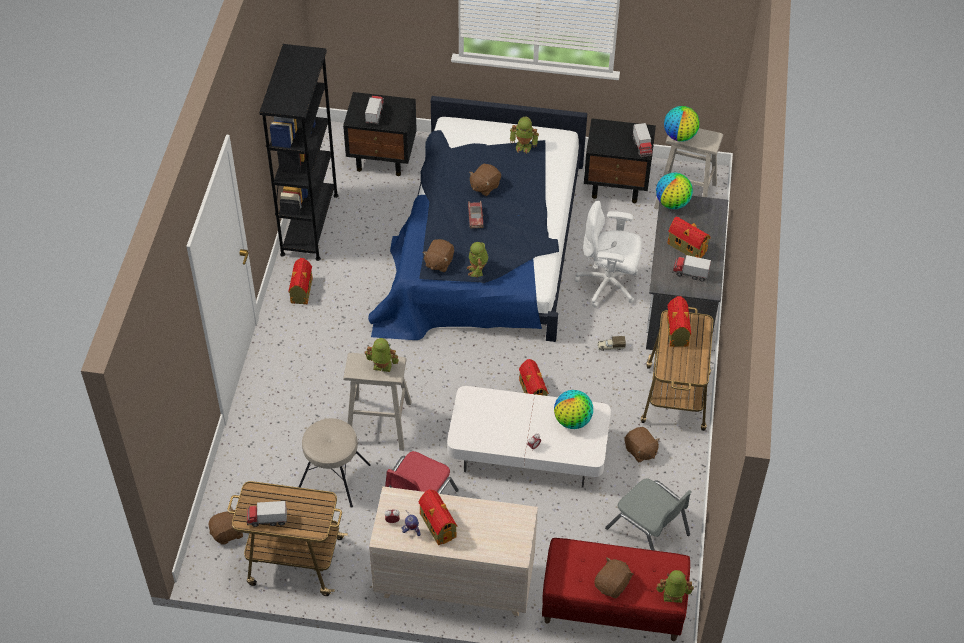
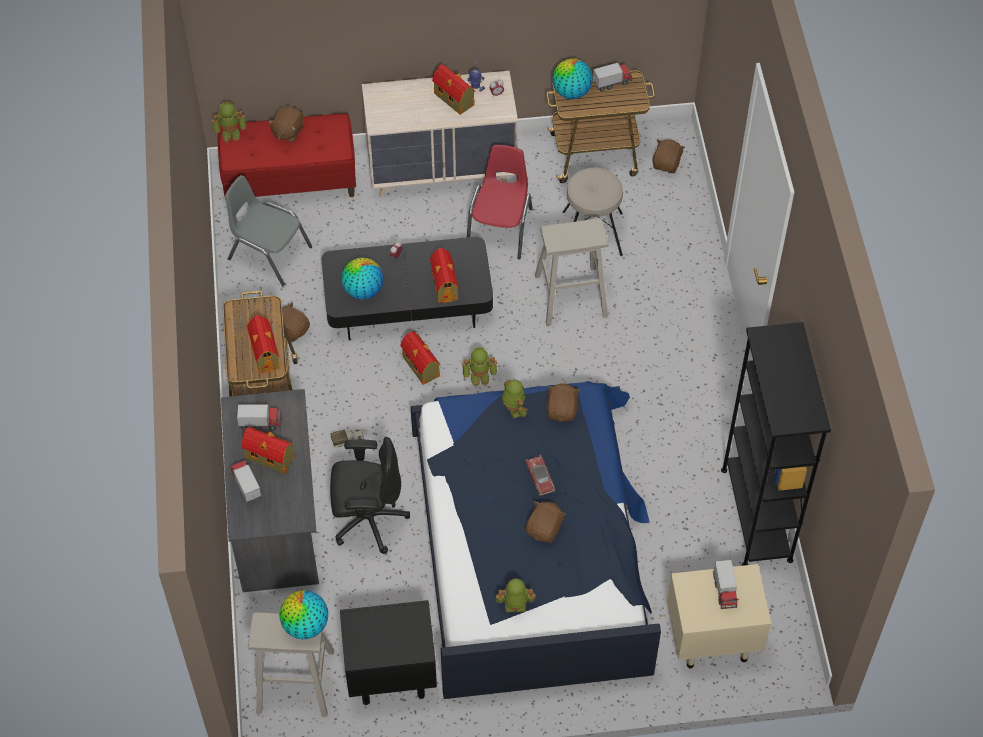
camera: 165 degrees right, 5 degrees up
(229, 532) = (667, 164): brown plush toy -> brown plush toy turned 150 degrees clockwise
(301, 291) = (722, 423): toy house -> toy house (444, 284)
(382, 367) = (566, 235): toy robot -> toy robot (480, 376)
(383, 159) = (711, 639): black nightstand -> beige nightstand
(528, 450) = (408, 303): white coffee table -> black coffee table
(608, 285) = (368, 520): white office chair -> black office chair
(642, 147) = (356, 627): toy truck -> toy truck (246, 486)
(672, 203) = (297, 516): globe -> globe (571, 92)

